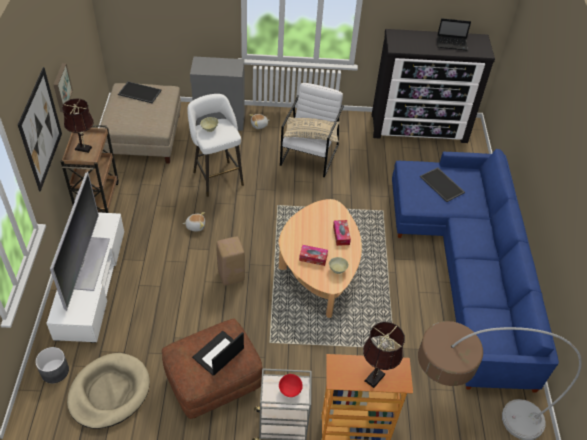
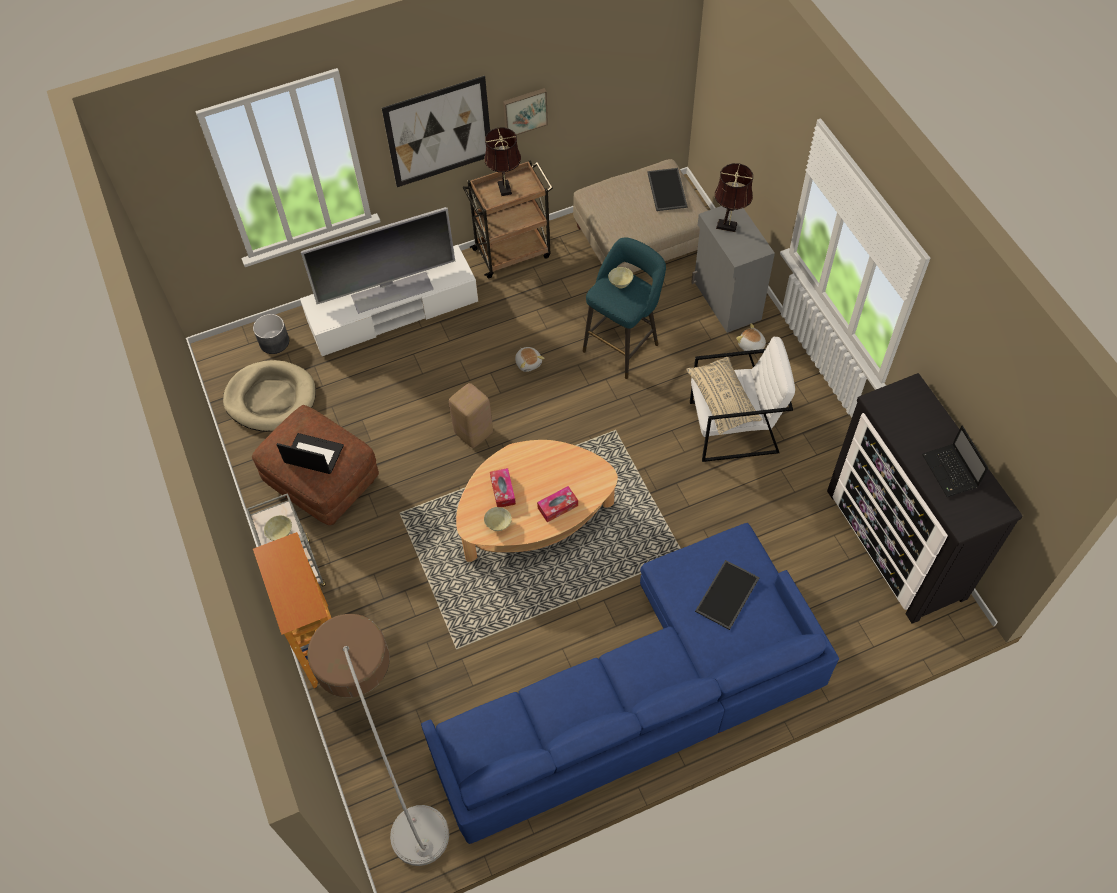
camera: 70 degrees right, 10 degrees up
(217, 176) = (623, 345): white stool -> turquoise stool
(289, 390) = (280, 533): red bowl -> beige bowl
(376, 376) = (288, 590): brown table lamp -> brown table lamp (728, 226)

